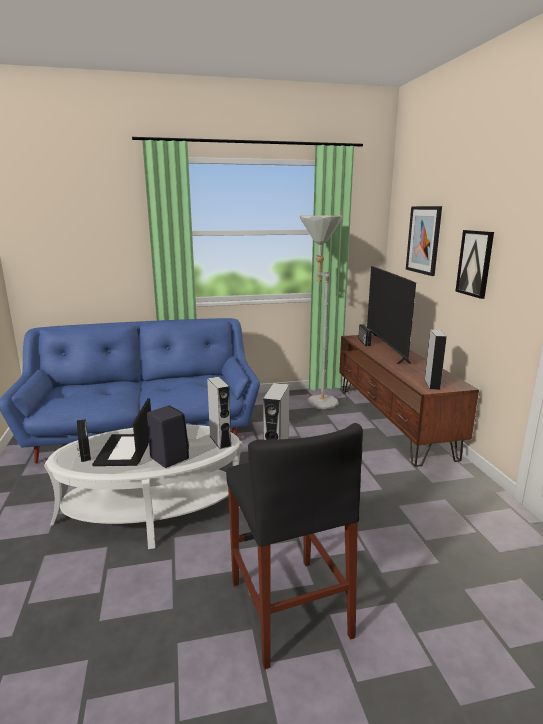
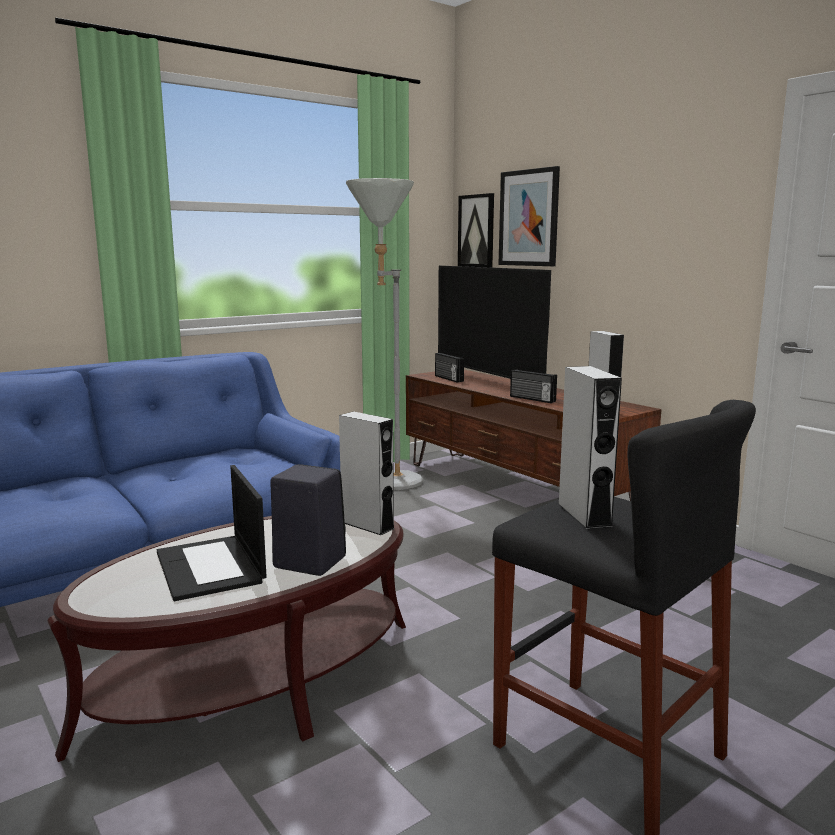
camera: 25 degrees left, 5 degrees down
(84, 451) = (125, 583): radio -> radio (532, 399)
(152, 510) = (255, 681): white coffee table -> brown coffee table
(475, 263) = (630, 237): picture -> picture (476, 231)

